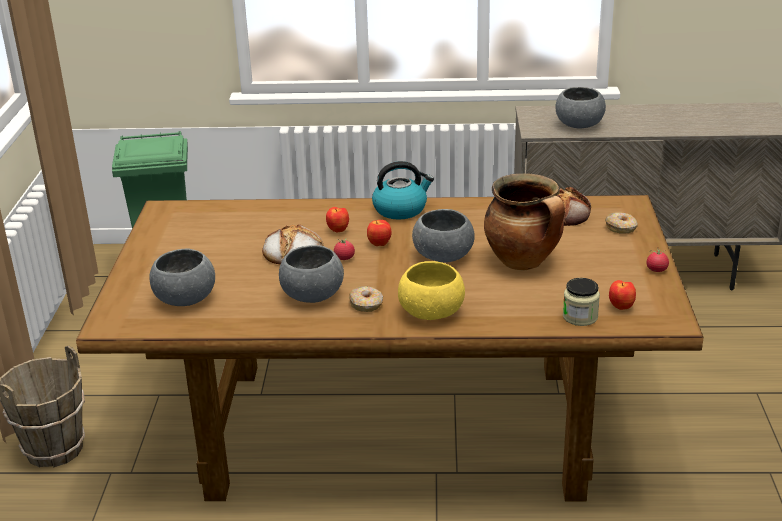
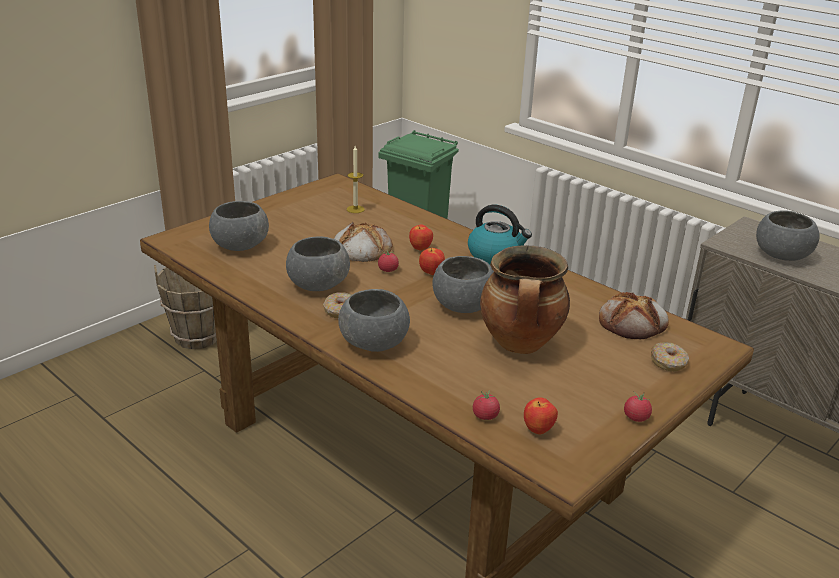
camera: 40 degrees right, 0 degrees up
(226, 224) = (355, 209): none -> candle
(431, 313) = (374, 343): yellow bowl -> grey bowl
(580, 317) = (485, 416): jar -> tomato

